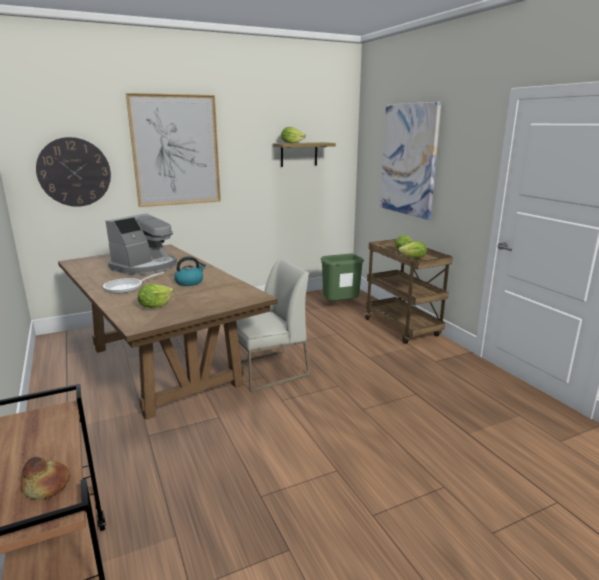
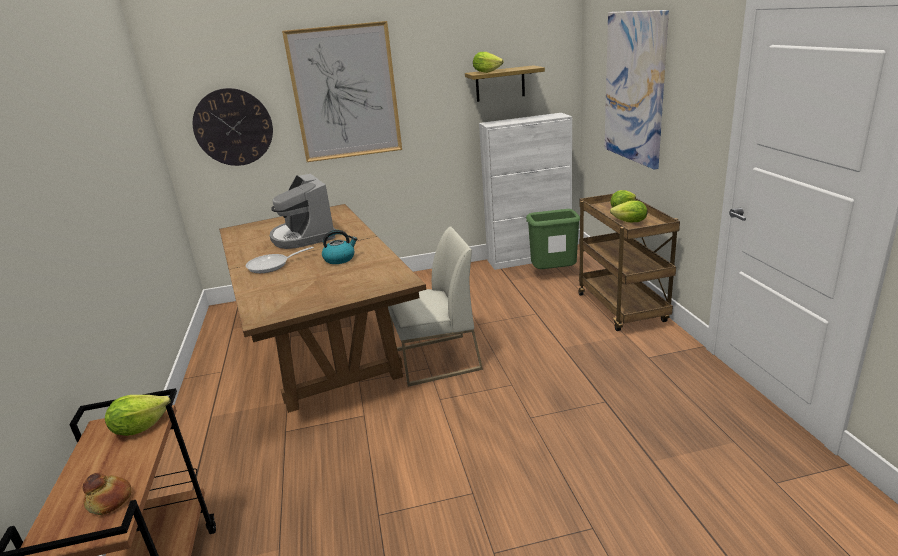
camera: 15 degrees right, 5 degrees up
(145, 267) = (303, 237): coffee machine -> coffee machine turned 105 degrees clockwise
(155, 306) = (289, 291): lettuce -> lettuce (140, 427)
(317, 294) = (529, 258): none -> white cabinet

